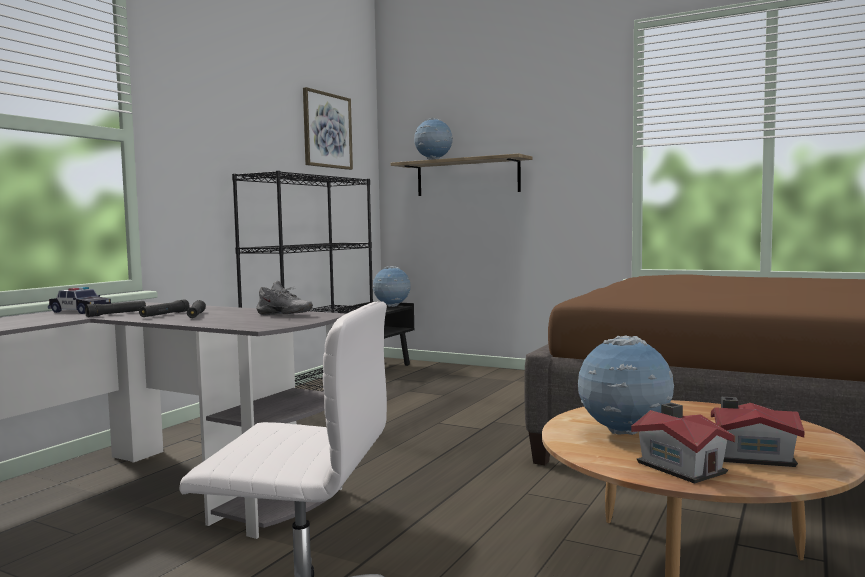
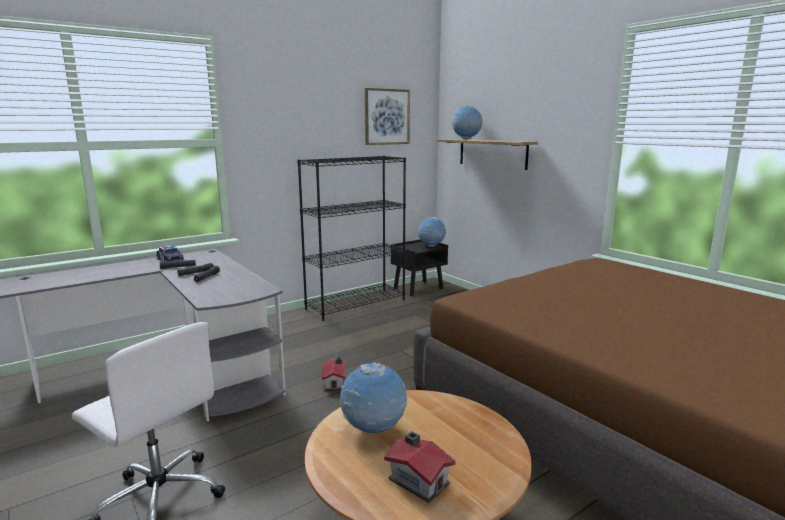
camera: 25 degrees right, 10 degrees up
(283, 315) = (245, 287): grey shoe -> none
(680, 466) = (356, 475): toy house -> toy house (335, 382)

